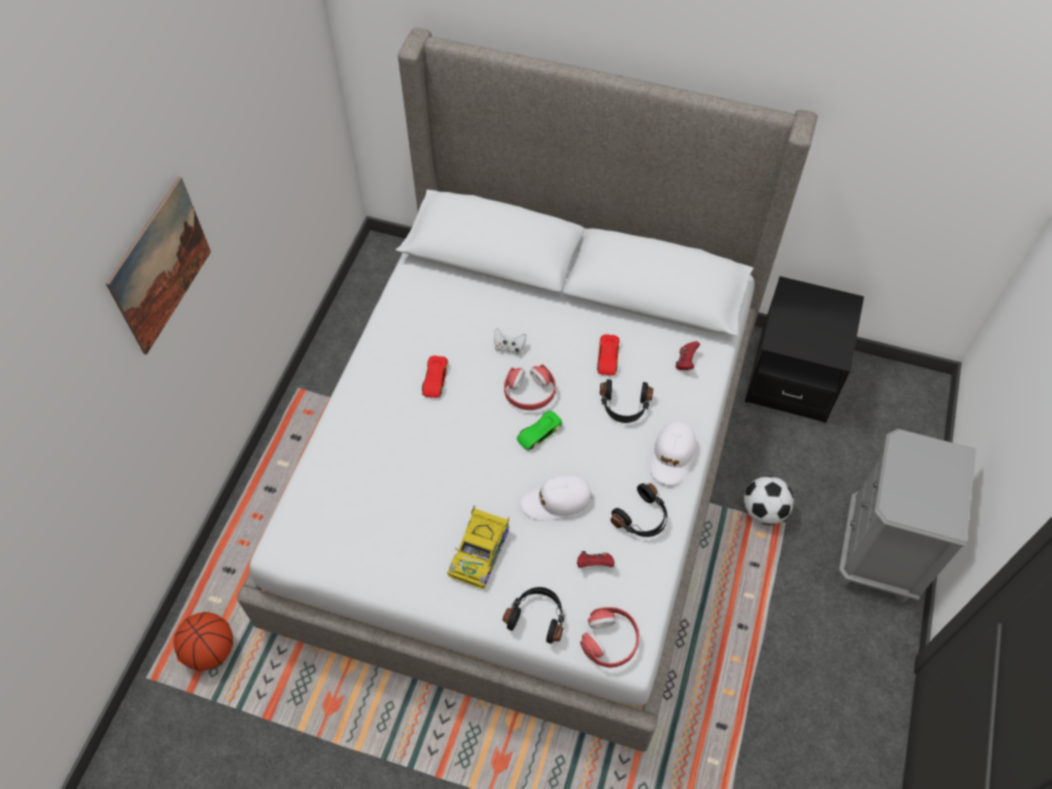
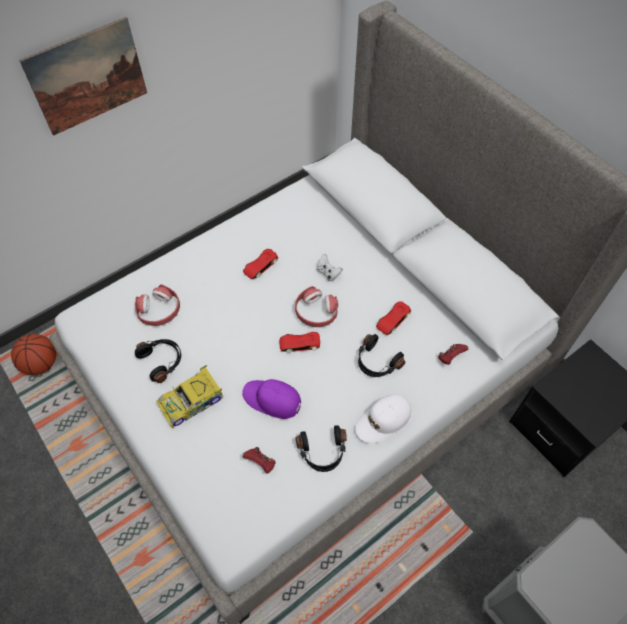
camera: 35 degrees right, 0 degrees up
(537, 616) = (190, 473): black headphones -> black headphones (162, 361)
(539, 433) = (299, 344): green toy car -> red toy car
(556, 501) = (272, 399): white cap -> purple cap
(610, 640) = (225, 527): red headphones -> red headphones (159, 310)
(764, 511) = (462, 512): football -> none

